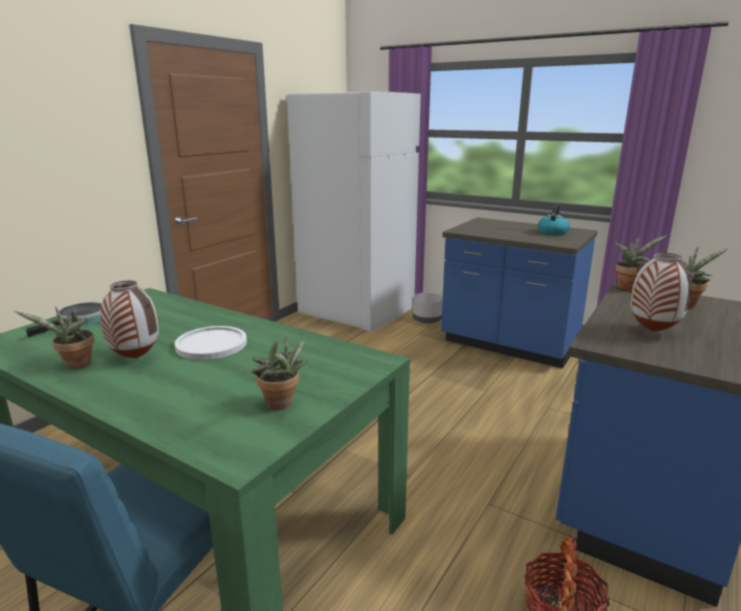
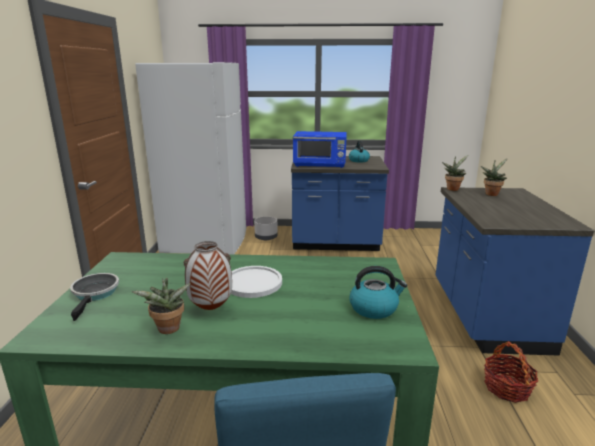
camera: 30 degrees left, 0 degrees up
(281, 405) = (374, 308): potted plant -> kettle
(488, 232) = (320, 165): none -> blue microwave
(652, 331) = (503, 212): vase -> none

